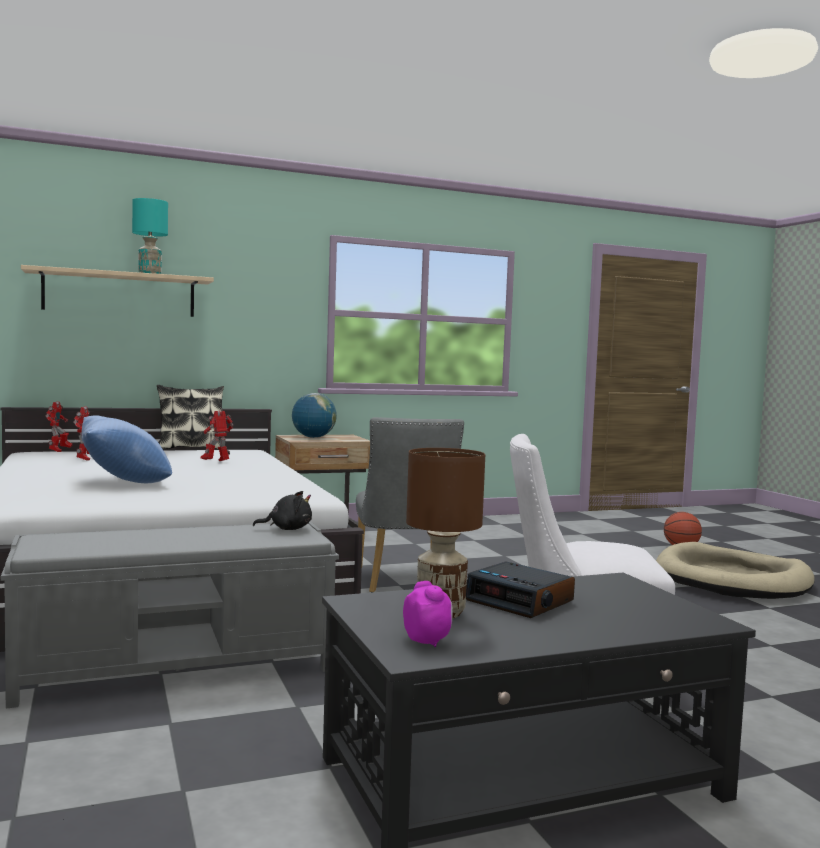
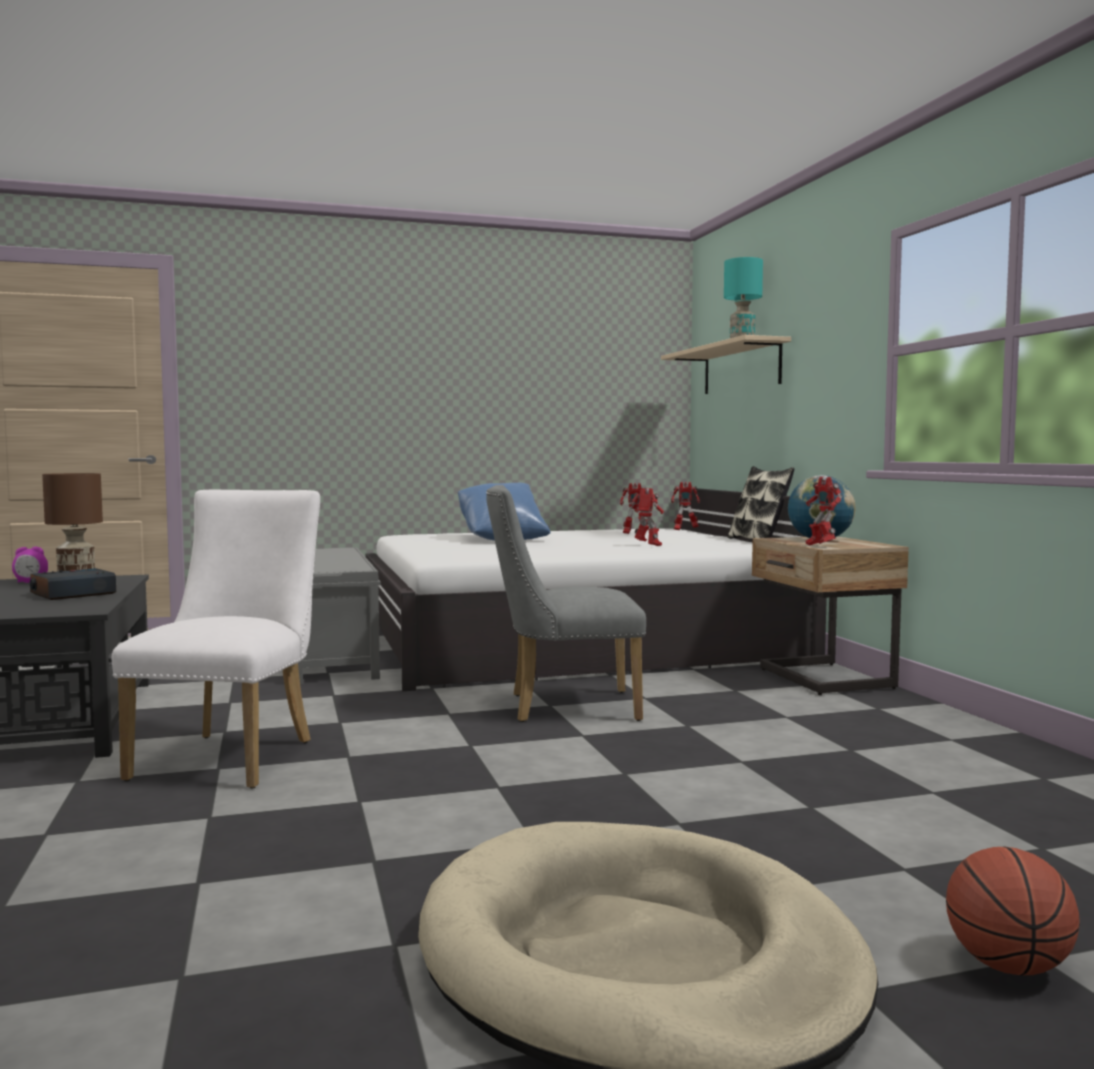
camera: 95 degrees right, 0 degrees up
(287, 529) = (345, 567): black plush toy -> none
(352, 440) = (820, 546): none -> toy robot

